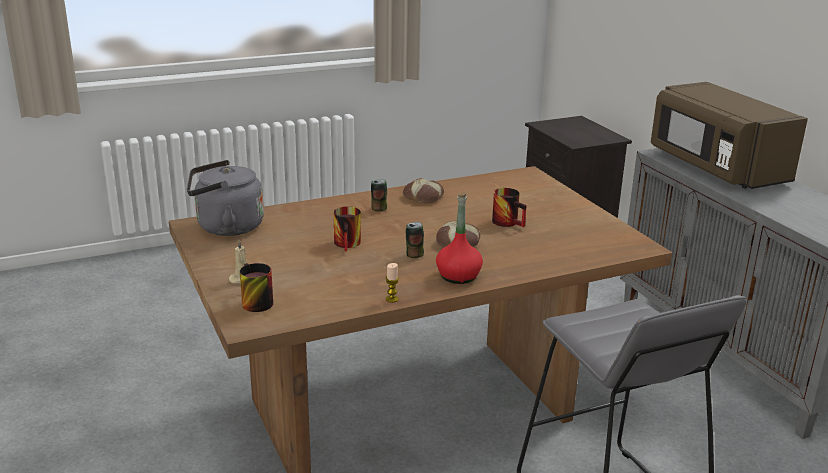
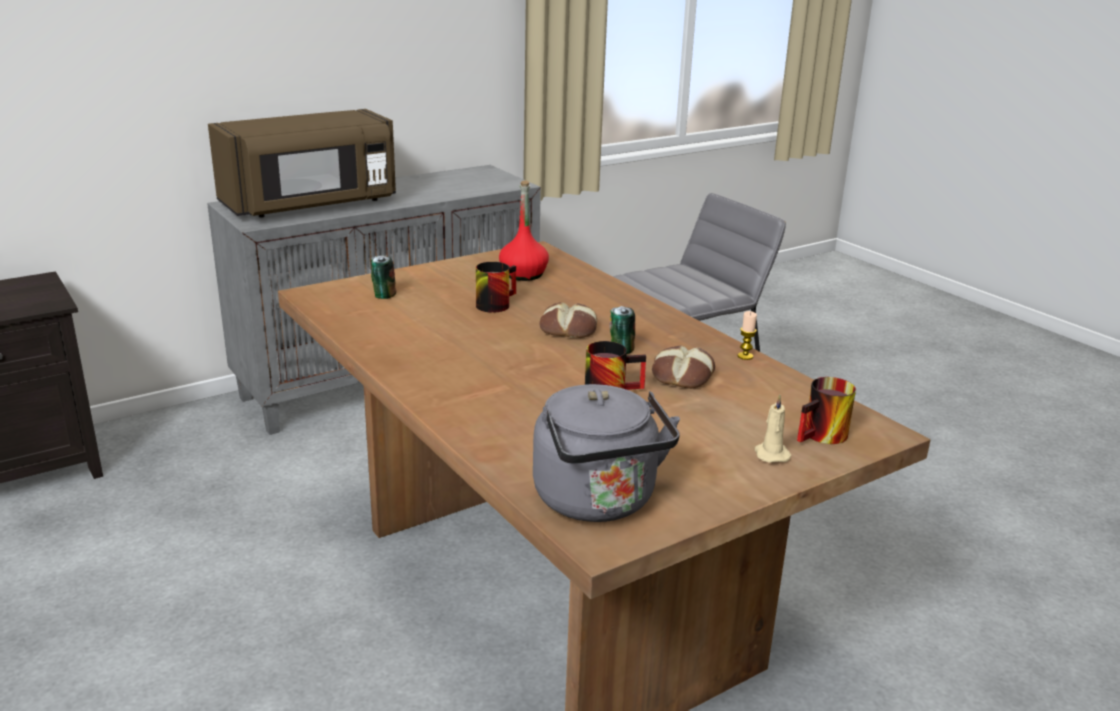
camera: 100 degrees left, 0 degrees up
(379, 209) = (473, 381): can -> can (383, 295)
(424, 196) = (414, 354): bread -> bread (681, 375)
(458, 276) = (662, 326): red bottle -> red bottle (523, 274)

